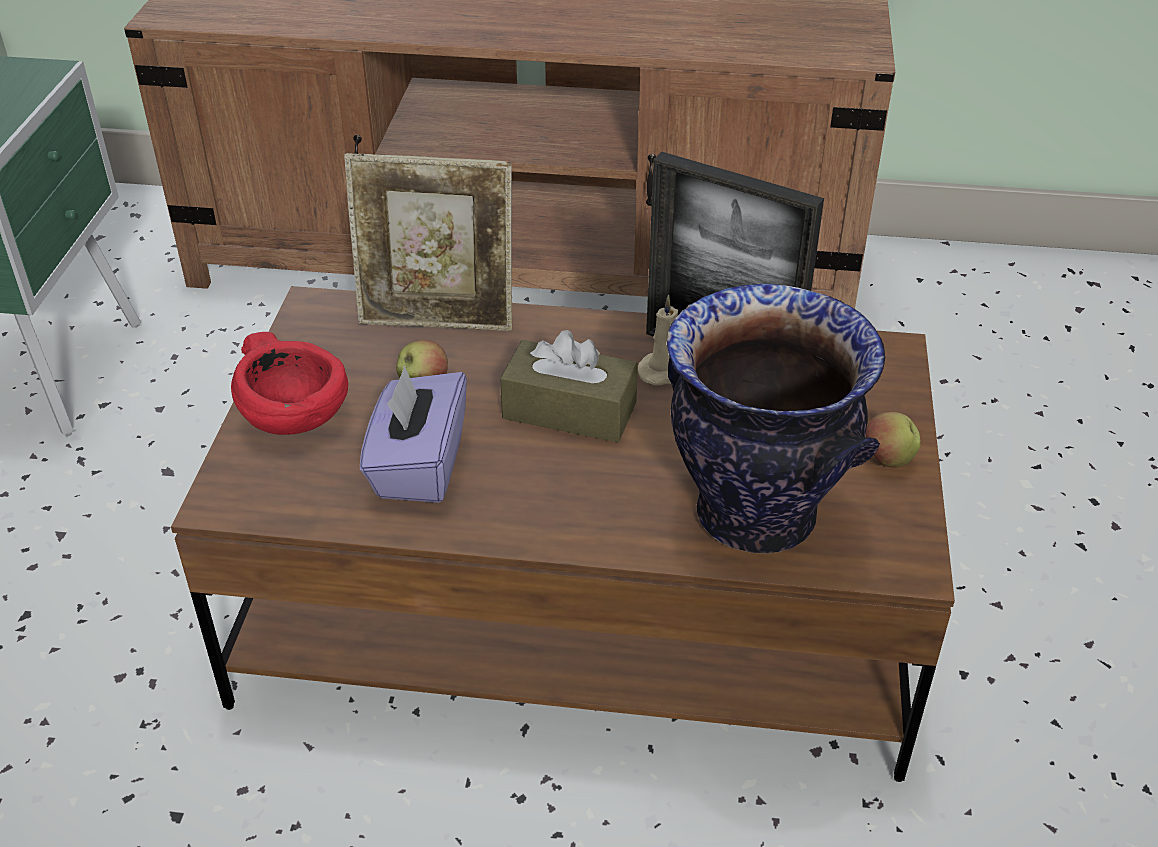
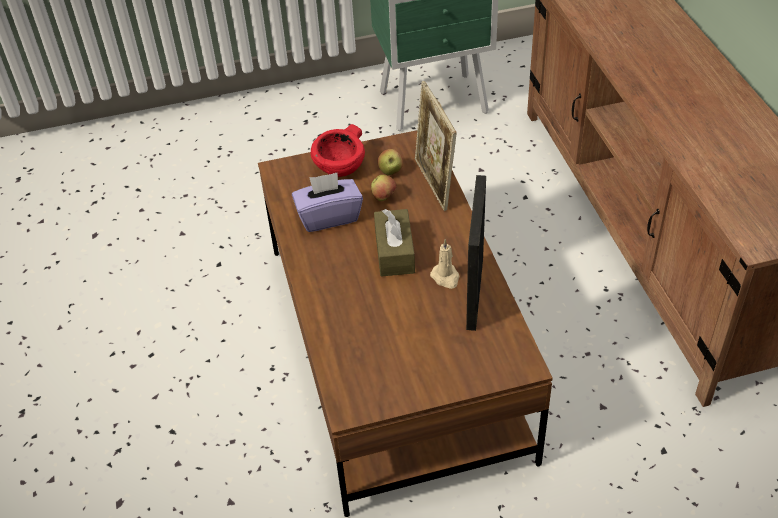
camera: 70 degrees right, 5 degrees up
(757, 514) = (355, 341): vase -> none
(888, 460) = (425, 384): apple -> apple (390, 172)

